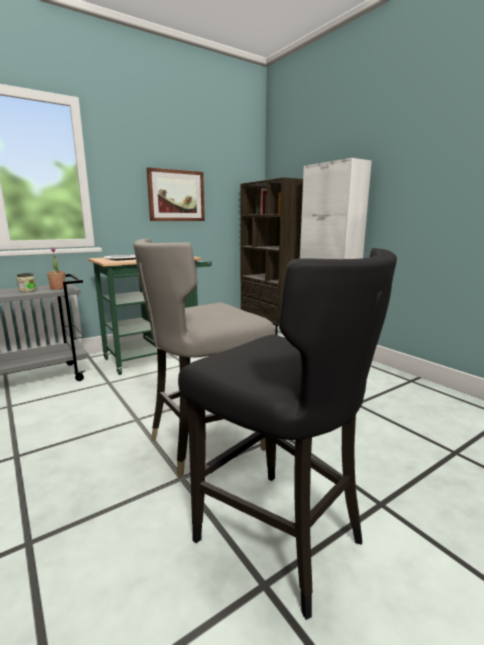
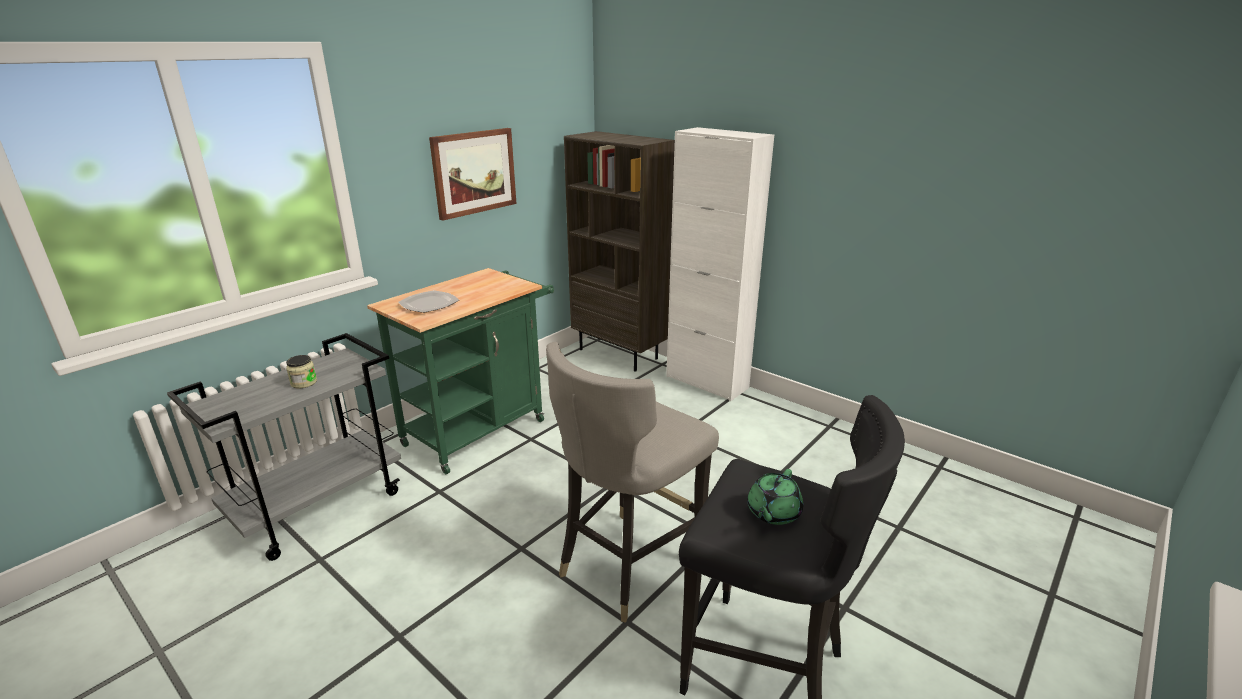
camera: 15 degrees left, 10 degrees up
(58, 288) = (346, 369): potted plant -> none
(274, 358) = (772, 513): none -> green teapot

